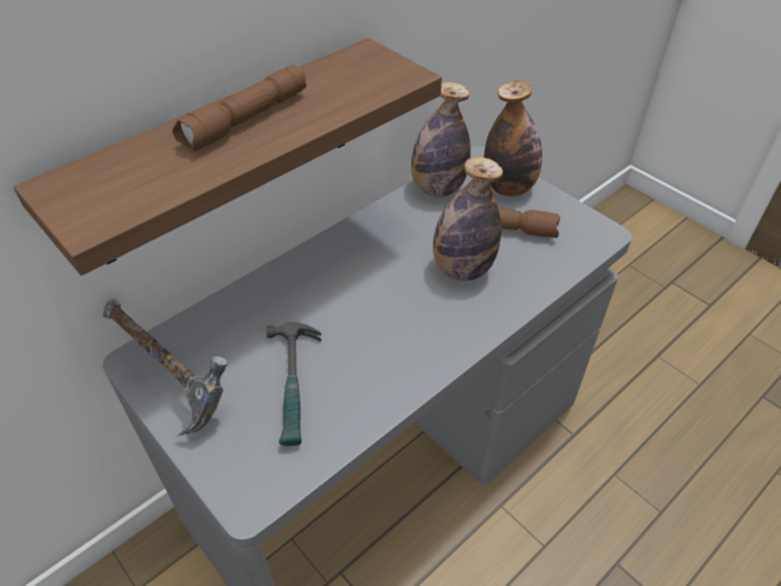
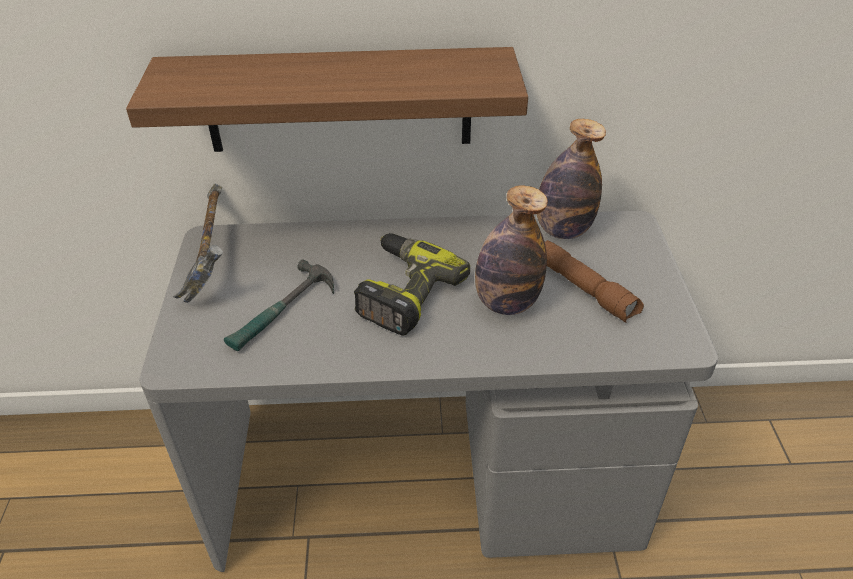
camera: 40 degrees right, 5 degrees down
(246, 121) = (333, 71): brown flashlight -> none
(375, 306) = (402, 292): none -> power drill
(509, 187) = (634, 260): bottle -> none

